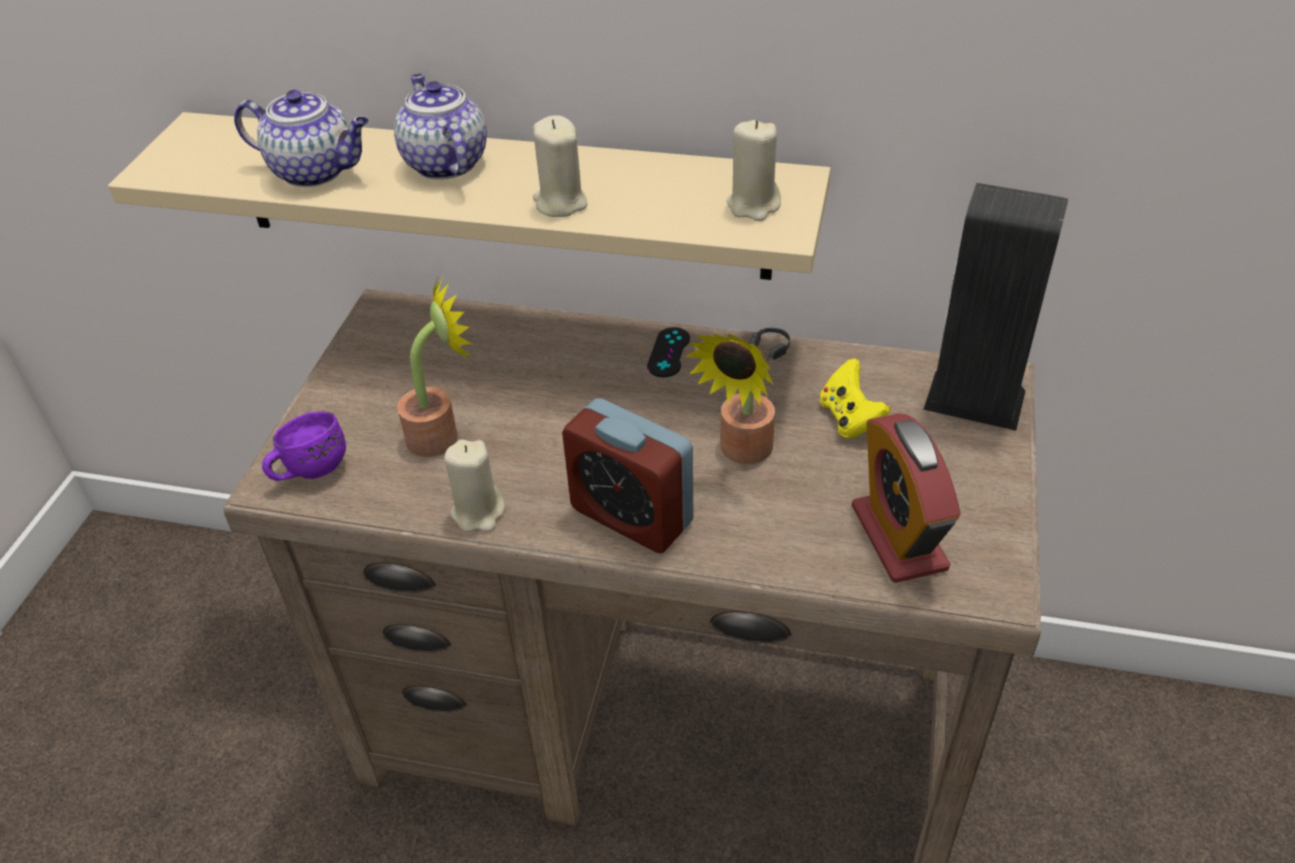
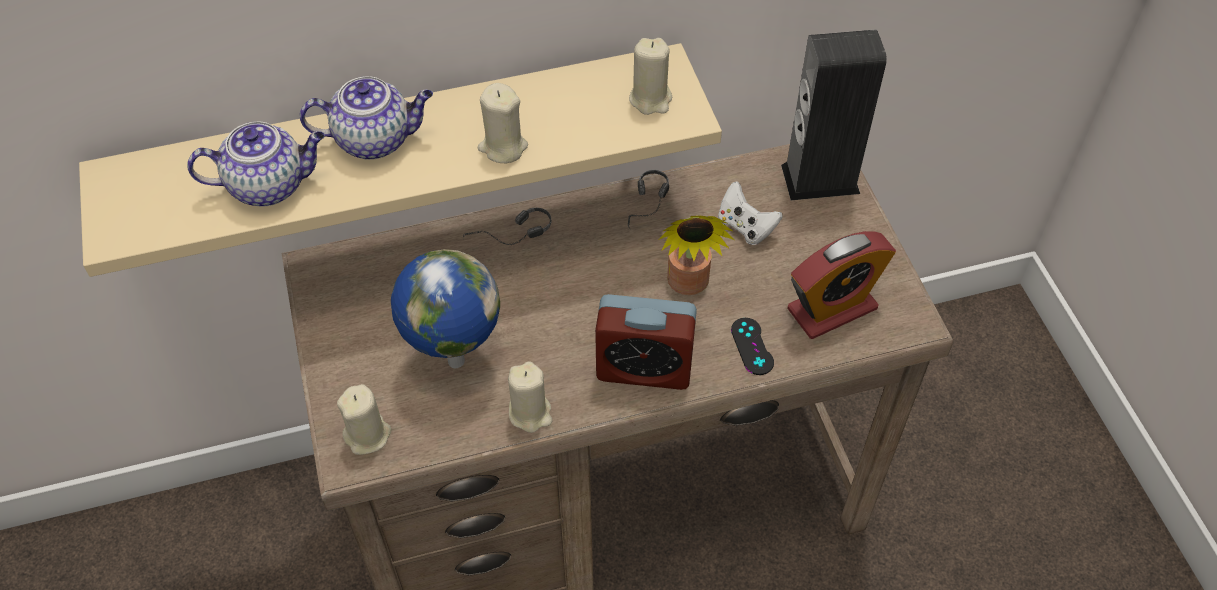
camera: 30 degrees left, 10 degrees up
(308, 469) = (368, 435): purple mug -> beige candle
(442, 434) = (454, 361): potted plant -> globe
(444, 163) = (376, 139): teapot -> teapot turned 135 degrees clockwise
(585, 345) = (510, 238): none -> headphones
(668, 352) = (580, 220): black game controller -> black game controller (752, 346)
(849, 418) = (745, 227): yellow game controller -> white game controller
(898, 537) = (832, 309): alarm clock -> alarm clock turned 75 degrees counterclockwise

